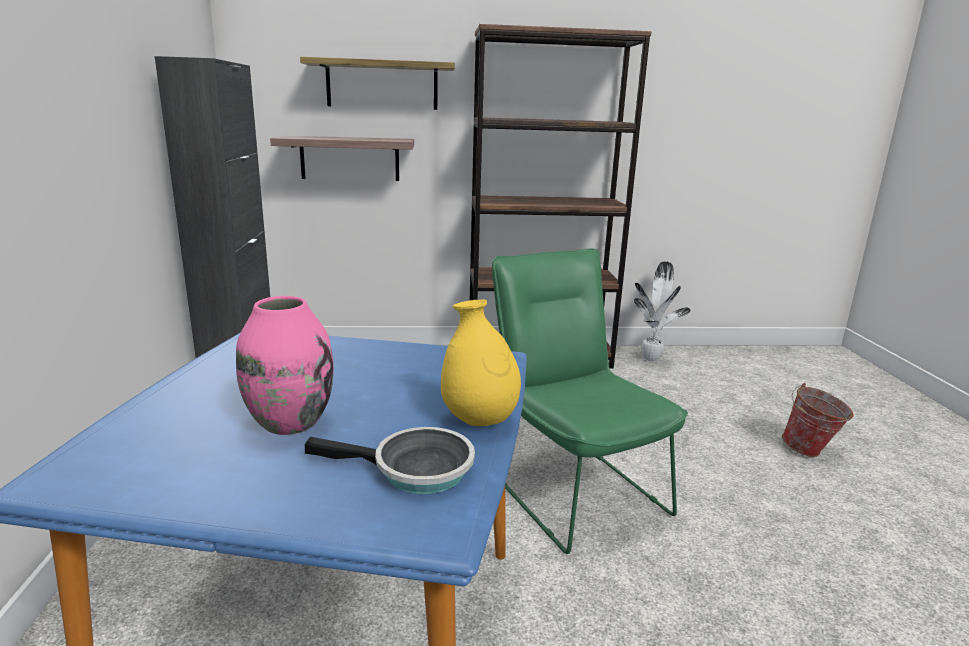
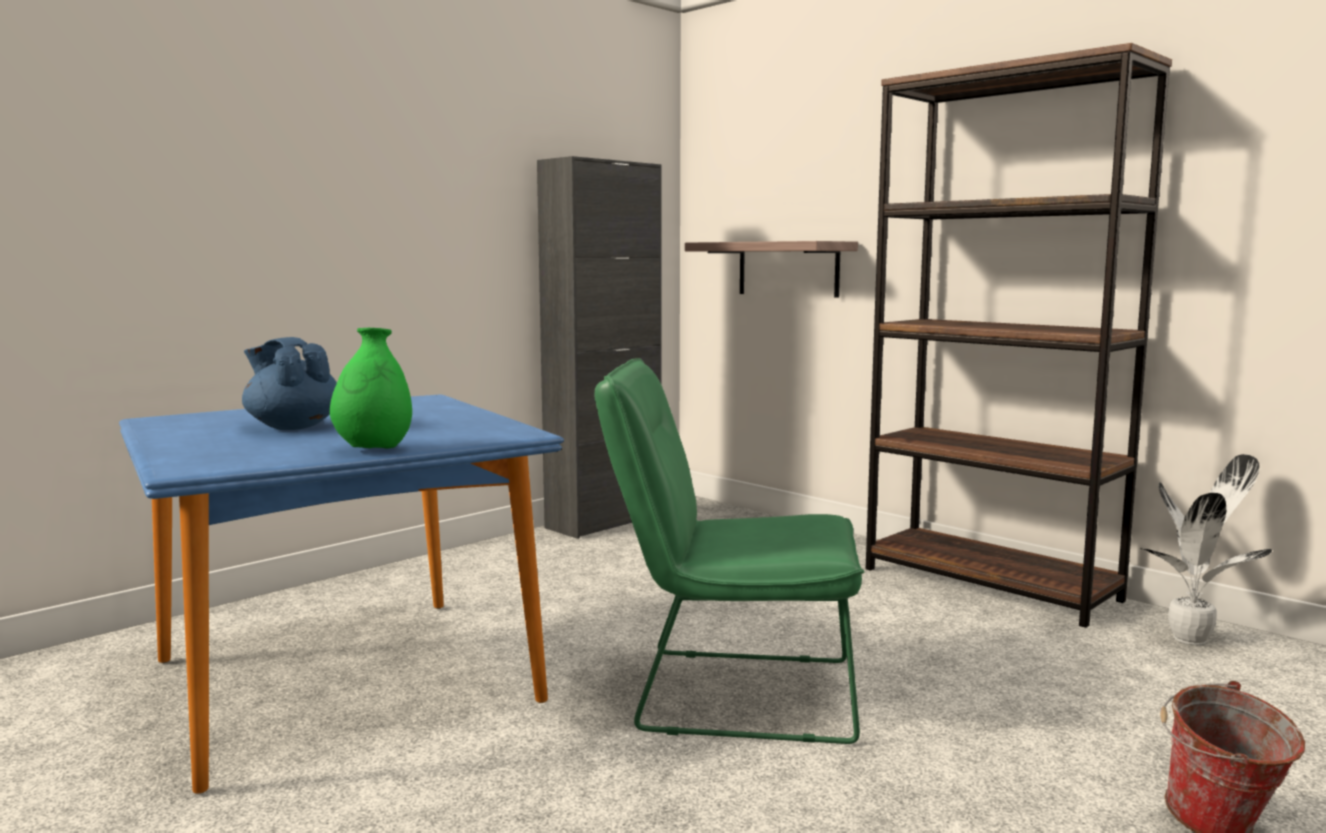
camera: 50 degrees right, 10 degrees down
(289, 422) = (293, 427): pink vase -> blue teapot
(382, 85) = (826, 175): shelf -> none
(415, 470) = (262, 453): frying pan -> none
(479, 420) = (374, 449): yellow vase -> green vase
(571, 487) = (728, 693): green chair -> green chair turned 105 degrees counterclockwise

